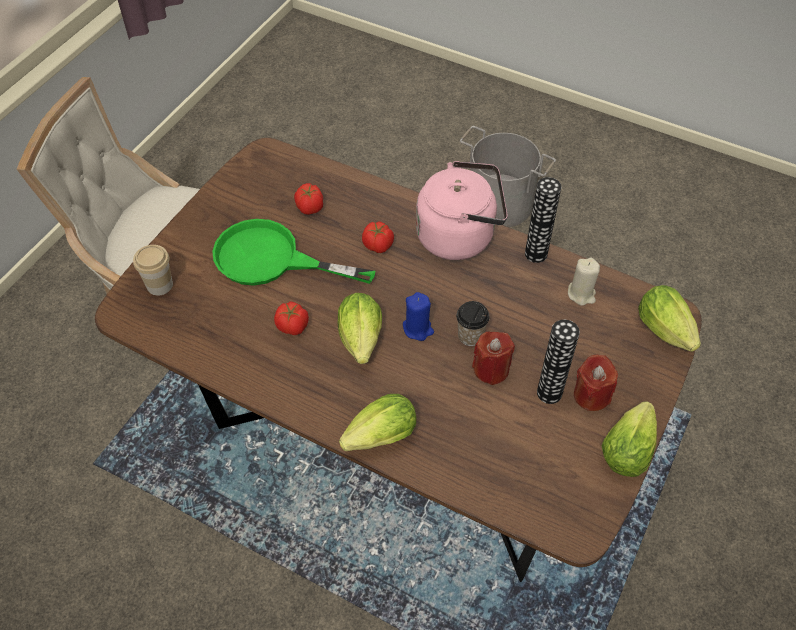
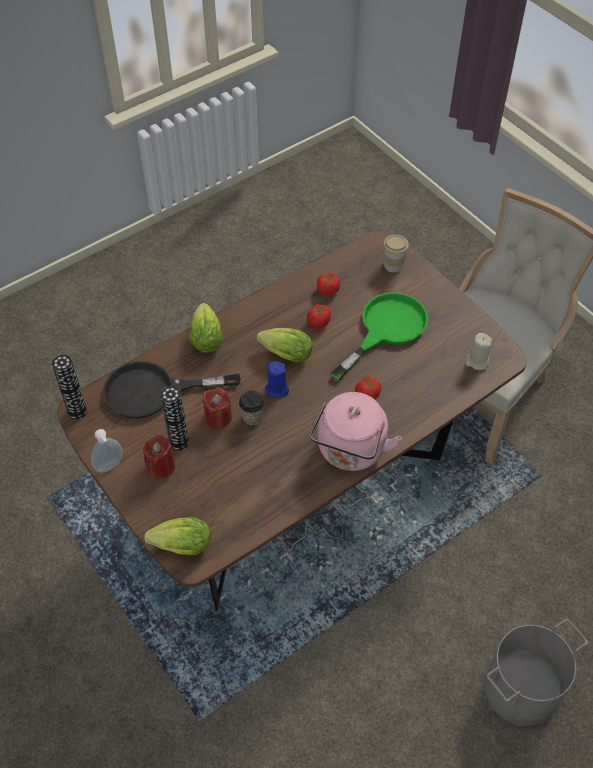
camera: 115 degrees right, 0 degrees up
(309, 208) = (428, 366): tomato -> tomato (327, 291)
(497, 457) = (153, 391): none -> black frying pan
(536, 254) = (304, 495): vase -> vase (77, 411)
(581, 294) = (248, 507): beige candle -> beige candle (477, 361)
(628, 447) = (110, 467): lettuce -> soap dispenser

